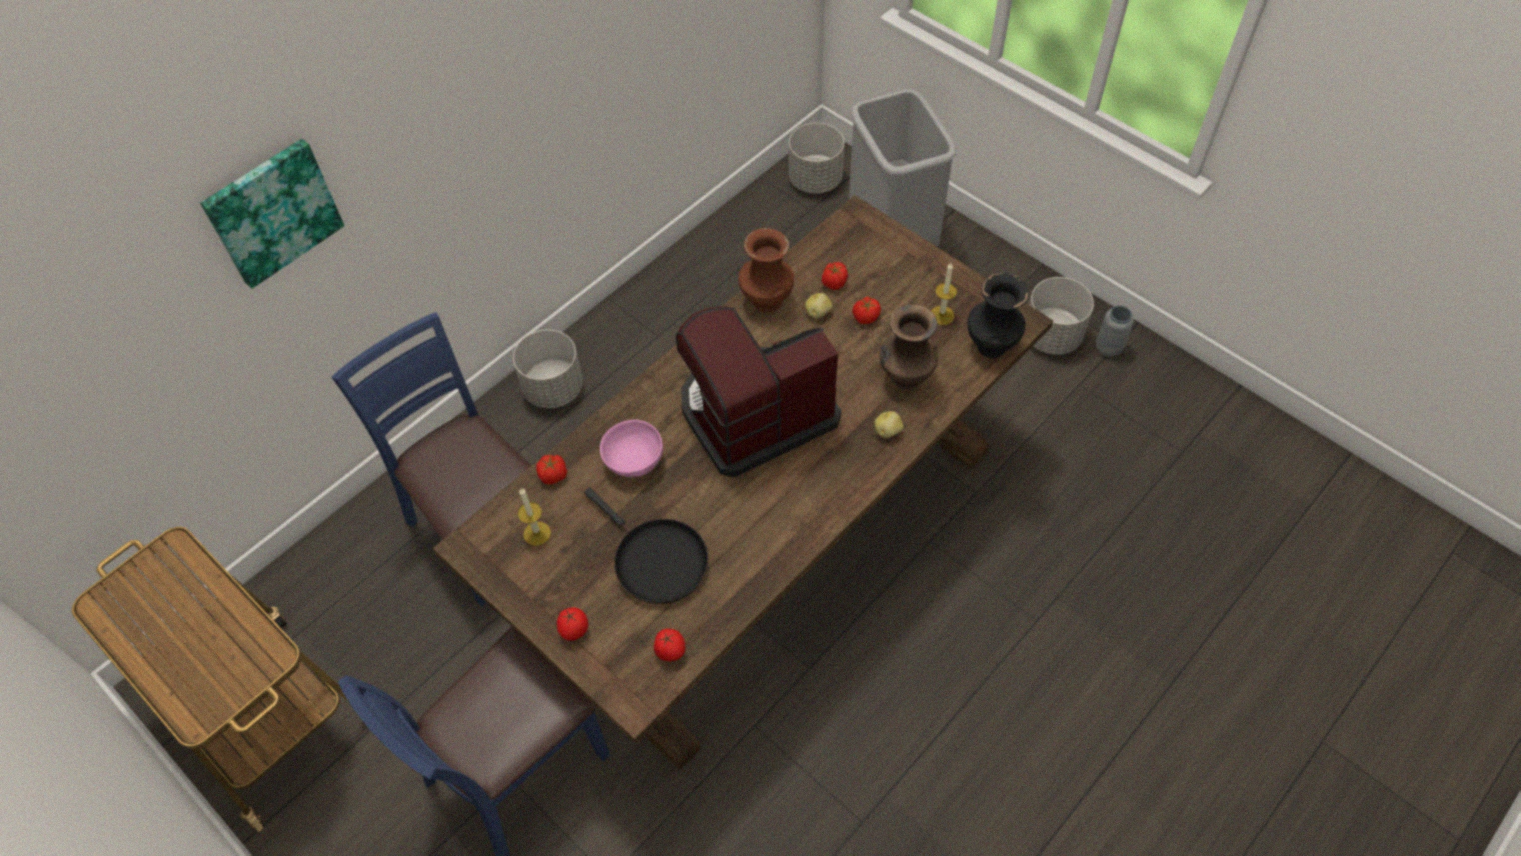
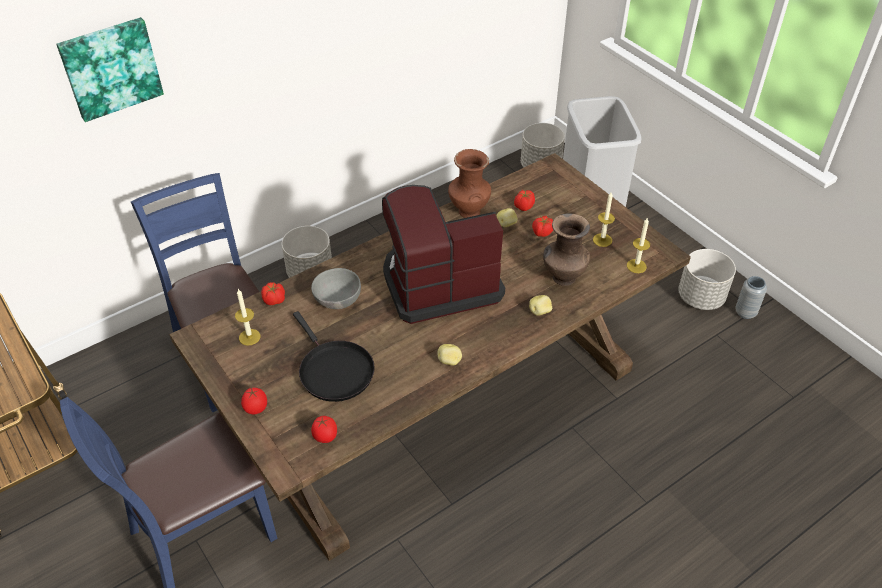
camera: 10 degrees right, 10 degrees down
(633, 462) = (337, 301): pink bowl -> grey bowl
(794, 520) = (449, 361): none -> potato
(990, 345) = (636, 266): black vase -> candle

